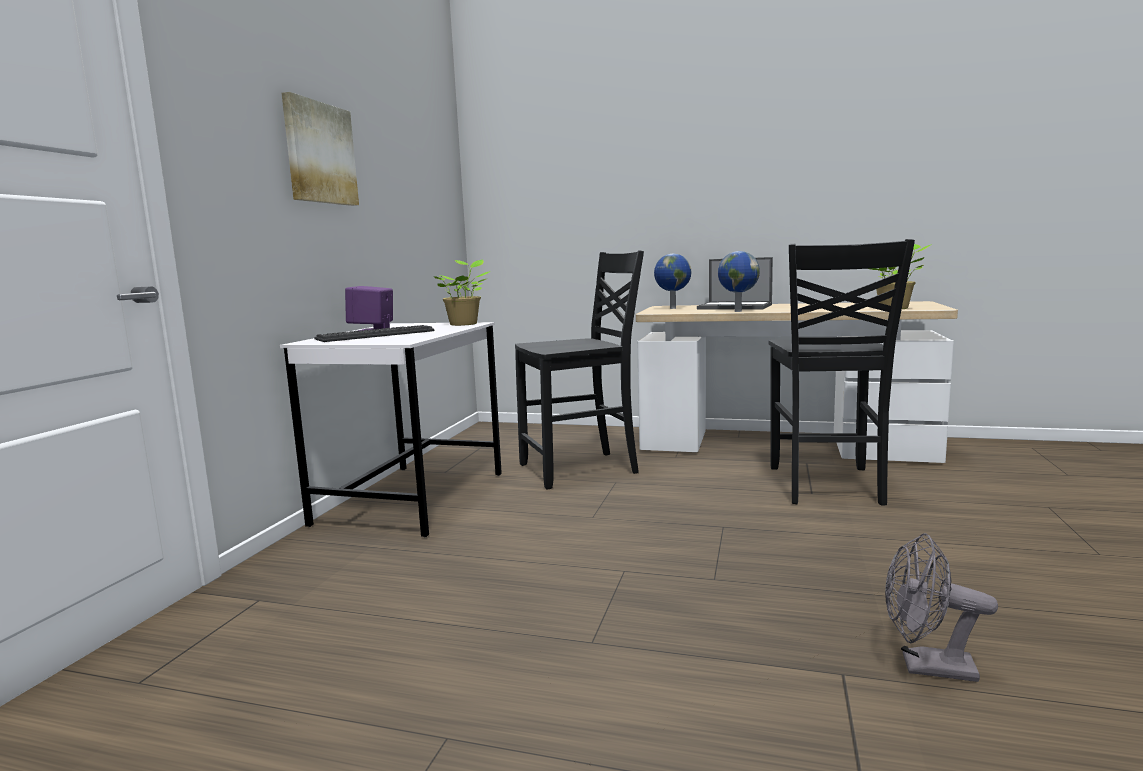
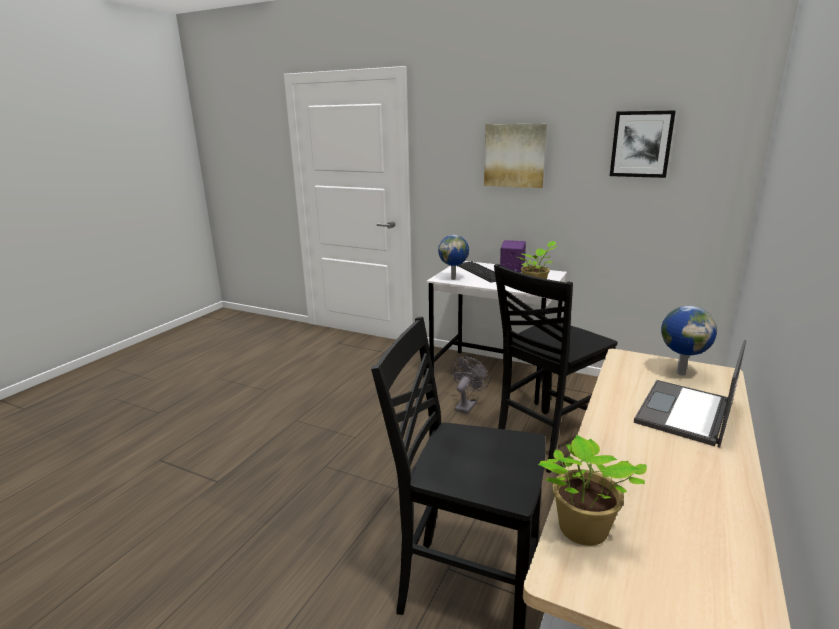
camera: 100 degrees right, 10 degrees up
(410, 158) = (641, 144): none -> picture
(581, 469) = (546, 441): black chair -> black chair turned 60 degrees clockwise
(737, 311) = (606, 400): globe -> globe (453, 278)
(926, 667) = (196, 510): grey fan -> grey fan (467, 405)

